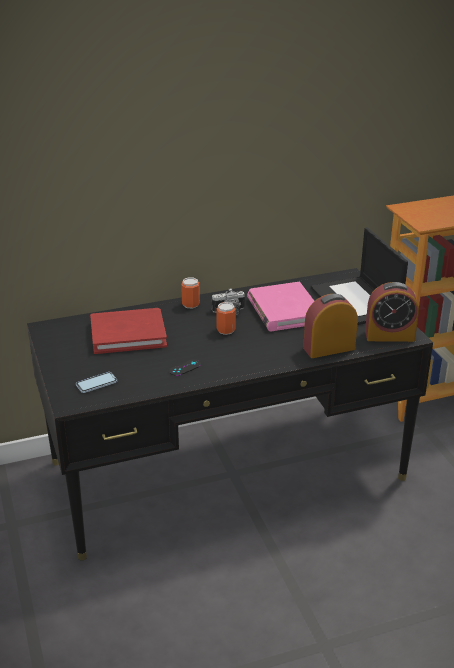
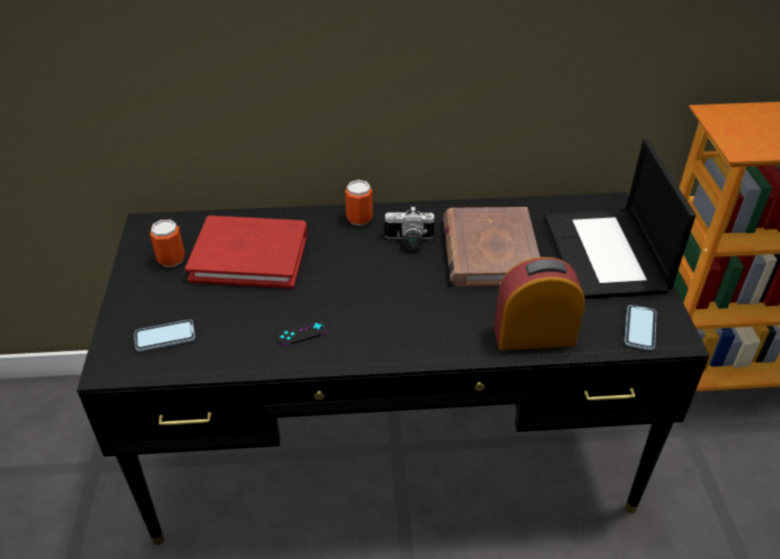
camera: 15 degrees right, 10 degrees up
(226, 330) = (390, 273): can -> can (171, 259)
(283, 310) = (489, 251): pink book -> brown book
(389, 336) = (640, 328): alarm clock -> phone

